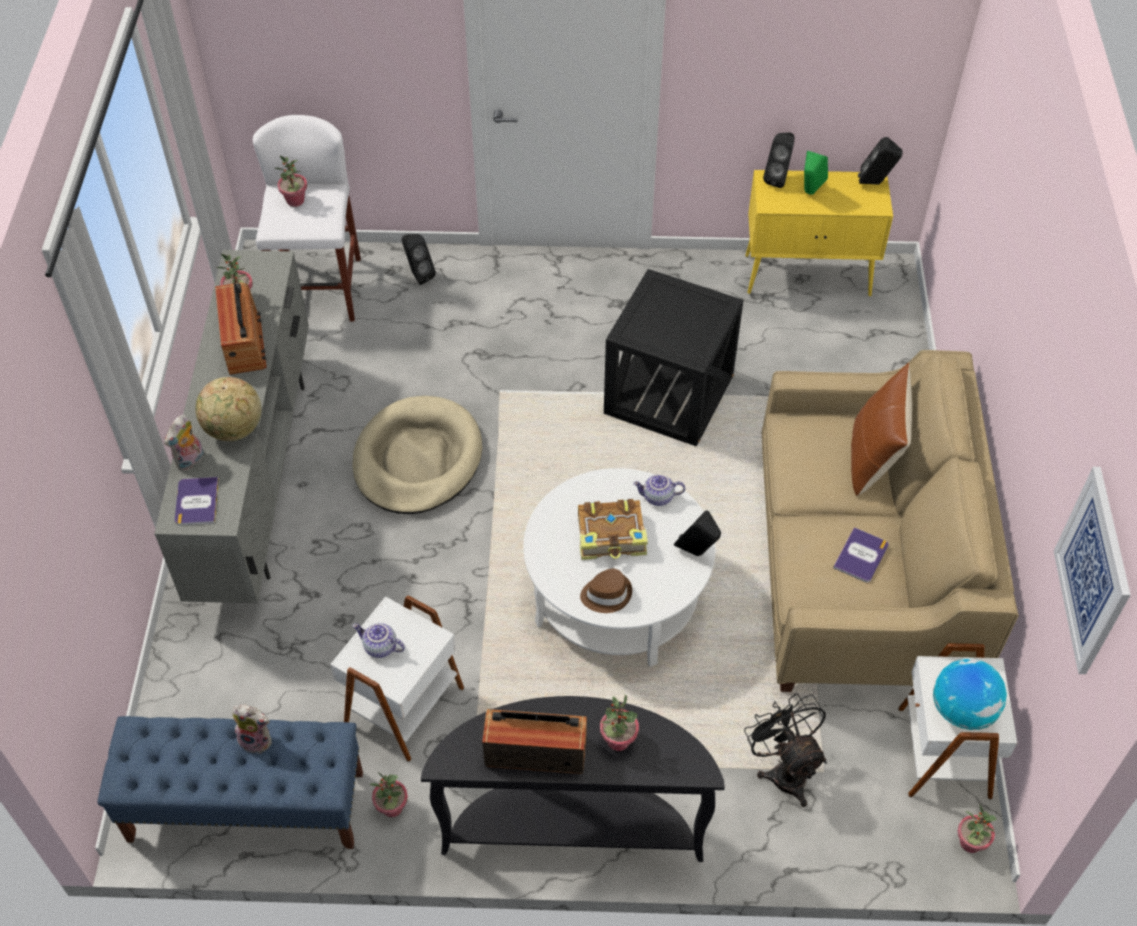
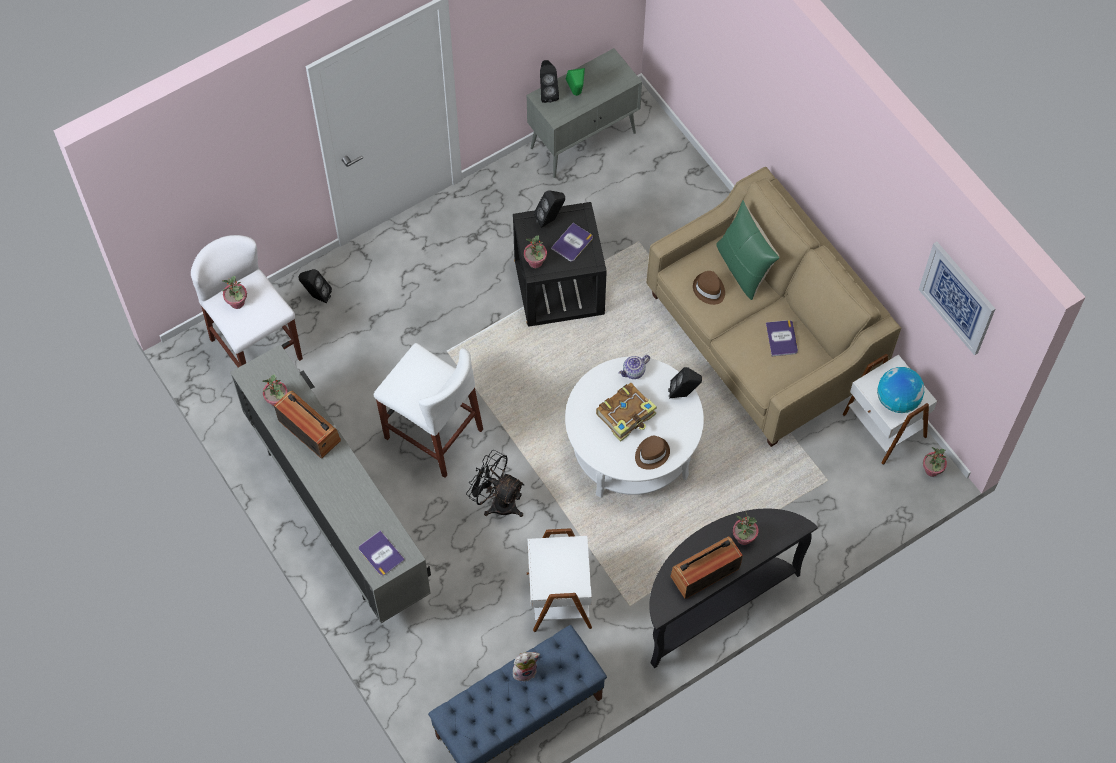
camera: 35 degrees left, 10 degrees up
(190, 461) = (351, 531): plush toy -> none
(234, 429) = (359, 493): globe -> none
(379, 647) = (551, 571): teapot -> none
(392, 808) = (604, 661): potted plant -> potted plant (535, 262)
(417, 459) = (433, 434): beige dog bed -> white stool
(689, 327) = (572, 243): none -> book
(784, 770) = (805, 493): black fan -> black fan (497, 502)
(808, 275) = (584, 140): yellow cabinet -> grey cabinet
(812, 458) = (709, 290): none -> brown hat
(873, 458) = (743, 268): brown pillow -> green pillow
(875, 183) = (613, 61): black speaker -> black speaker (550, 219)

